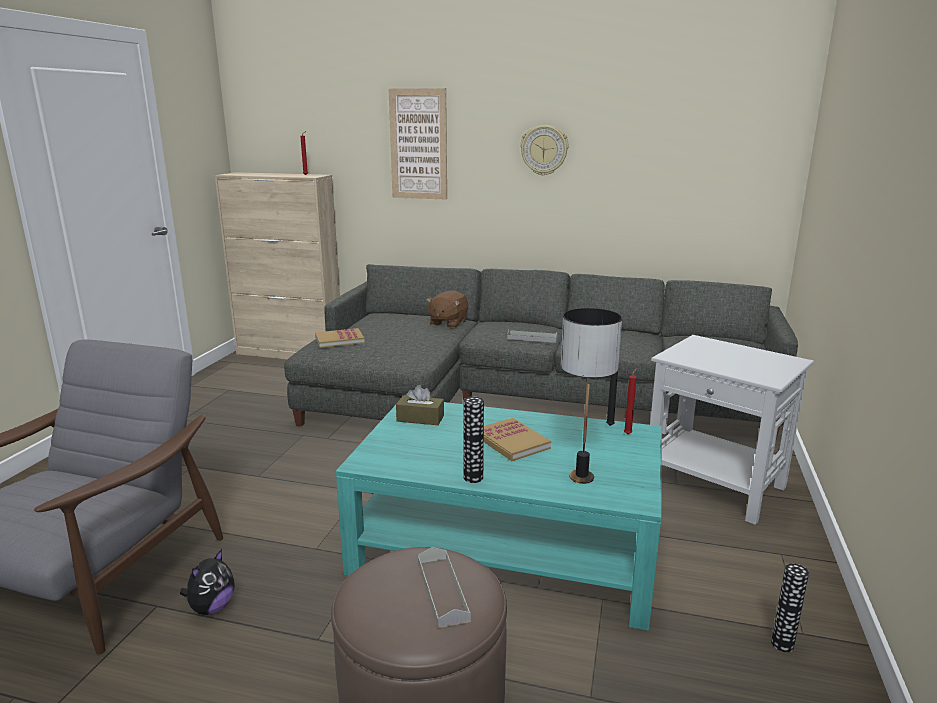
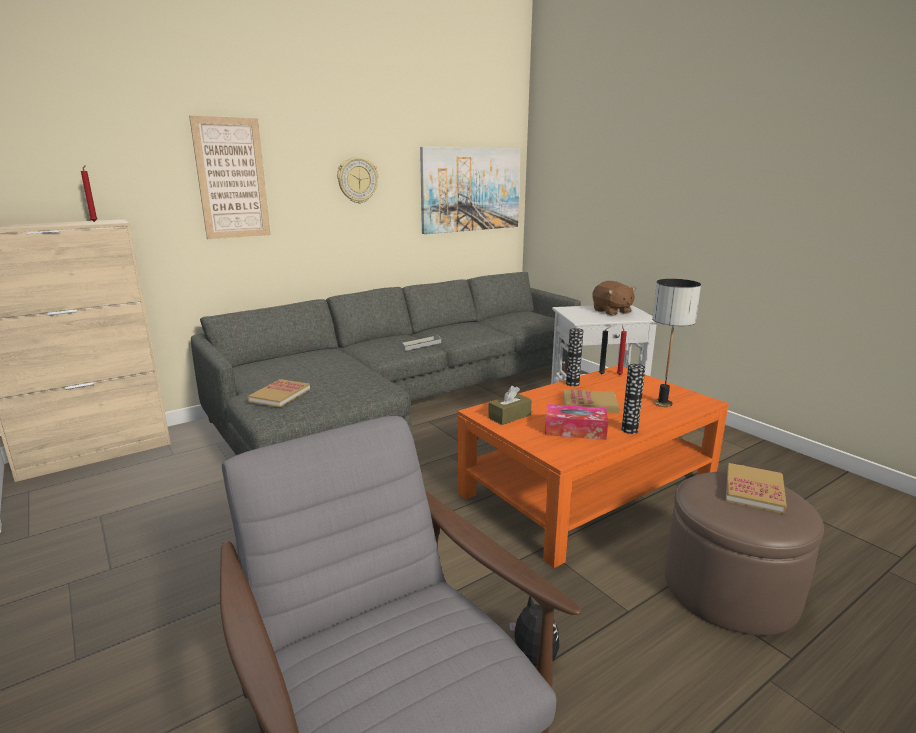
camera: 50 degrees left, 0 degrees up
(432, 453) = (575, 430): none -> tissue box
(442, 590) = (754, 490): grey tray -> book
(448, 323) = (330, 354): brown plush toy -> brown plush toy (611, 311)
(508, 546) = (588, 488): turquoise coffee table -> orange coffee table
(704, 167) = (471, 189): none -> picture
(782, 644) = (751, 457): vase -> vase (572, 384)

